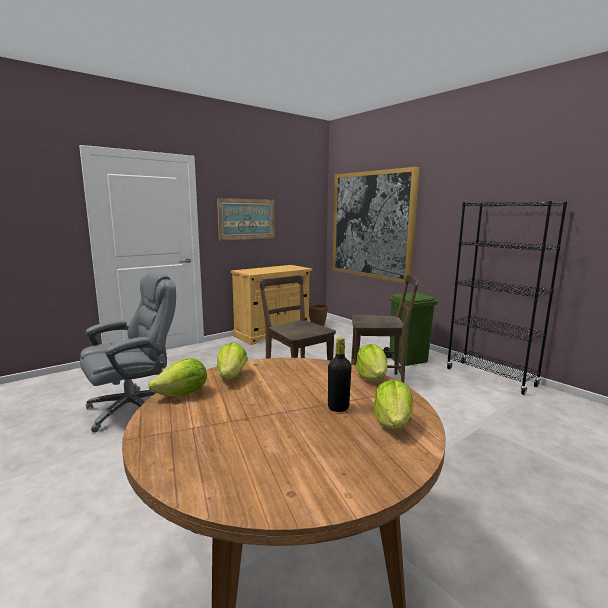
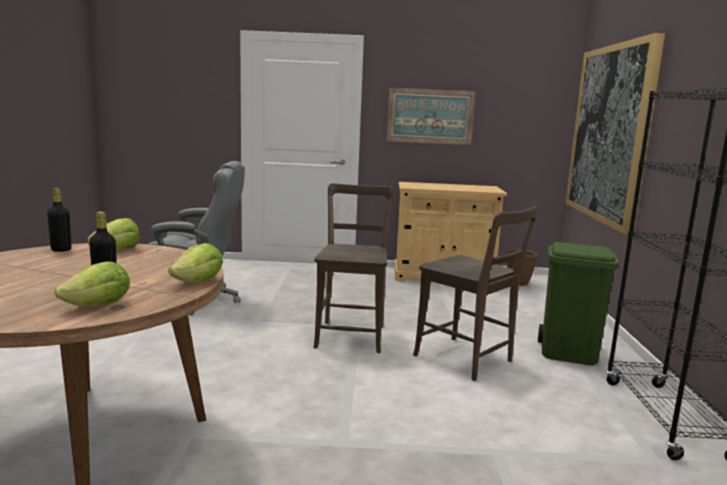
camera: 40 degrees right, 0 degrees up
(183, 394) = (61, 250): lettuce -> black bottle

